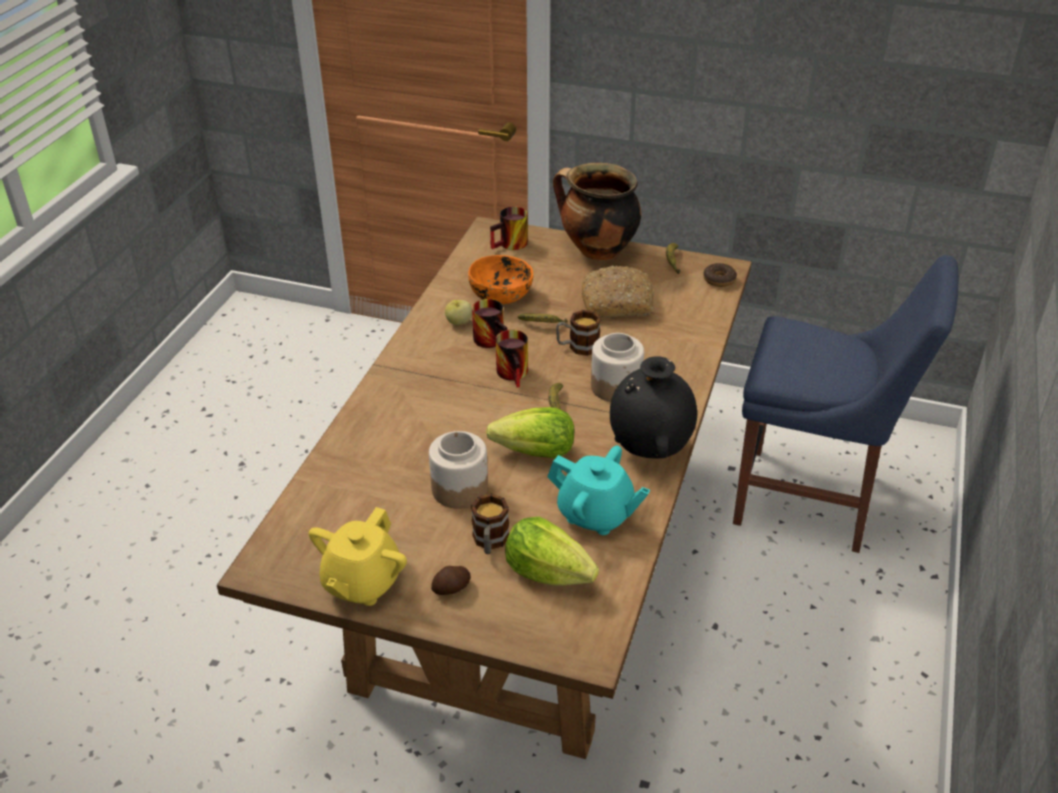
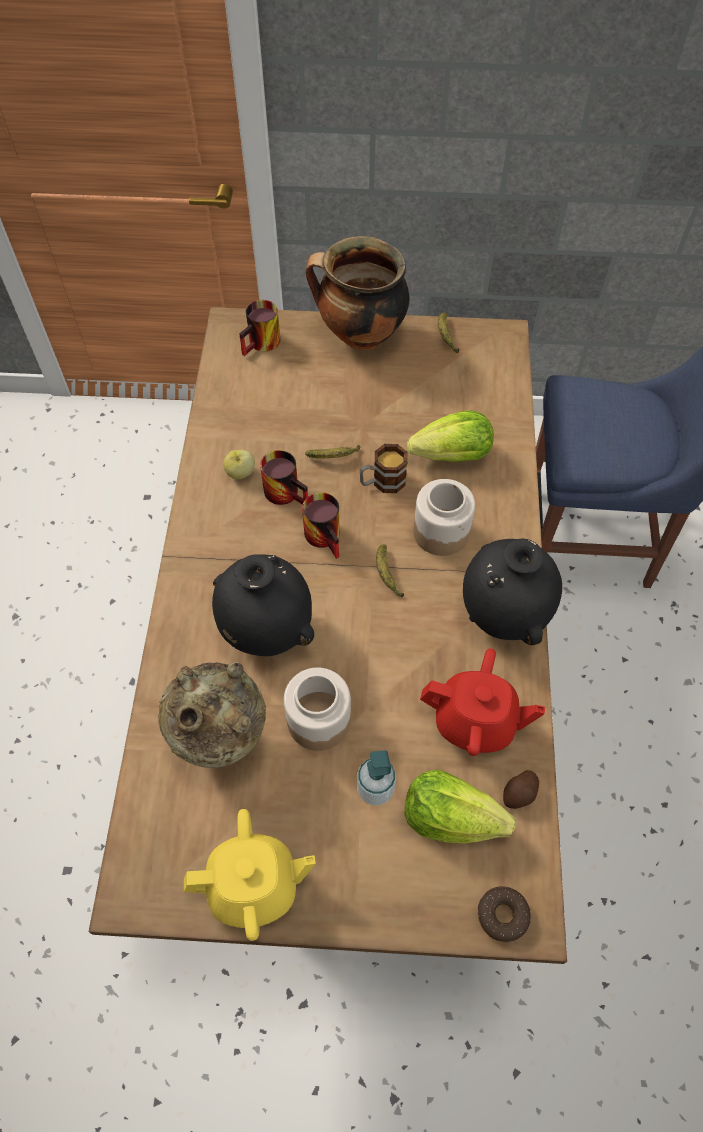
camera: 15 degrees left, 20 degrees up
(362, 583) = (254, 885): yellow teapot -> yellow teapot turned 105 degrees counterclockwise
(373, 488) = (222, 742): none -> beige vase
(439, 424) = (266, 630): none -> black vase
(452, 588) = (355, 867): potato -> potato (520, 793)
(490, 542) = (375, 789): mug -> soap dispenser
(501, 295) = (275, 422): orange bowl -> none
(536, 452) = (385, 647): lettuce -> lettuce (453, 455)
(596, 514) = (475, 721): turquoise teapot -> red teapot
(617, 303) = (405, 408): bread -> none
(719, 279) = (502, 353): donut -> donut (502, 915)

